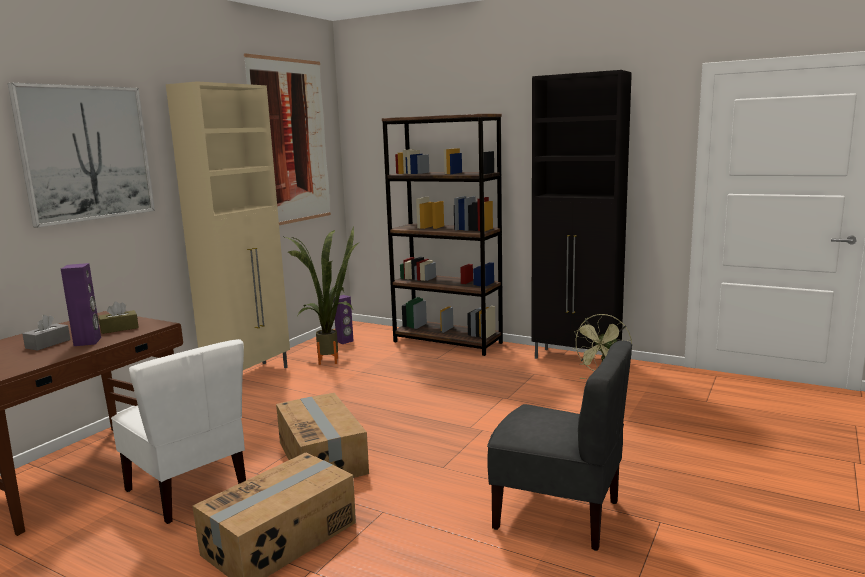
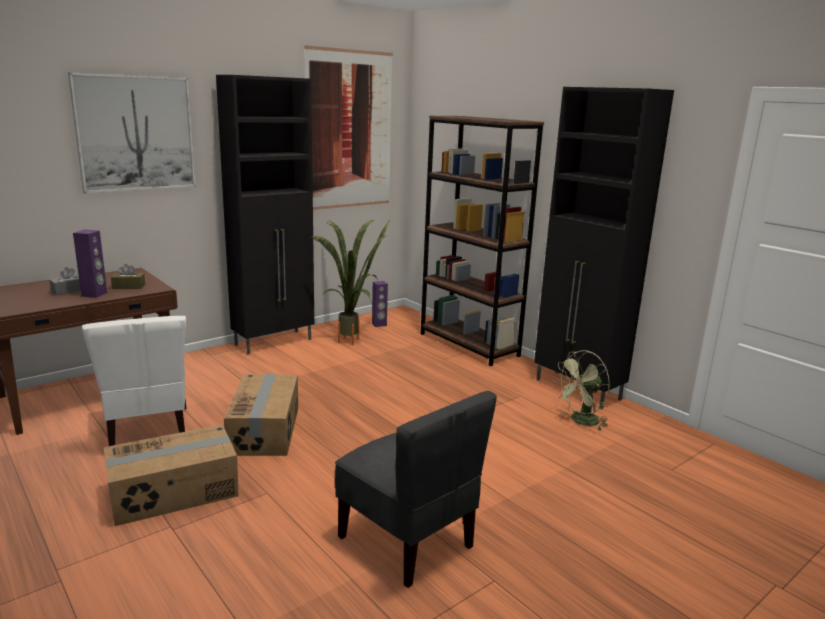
camera: 20 degrees right, 5 degrees up
(250, 377) = (274, 342): beige cabinet -> black cabinet

